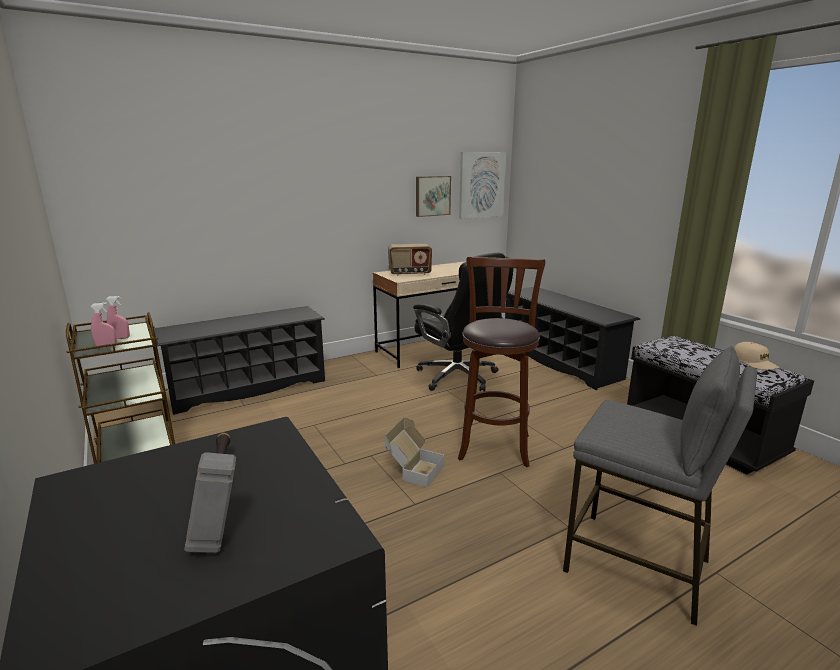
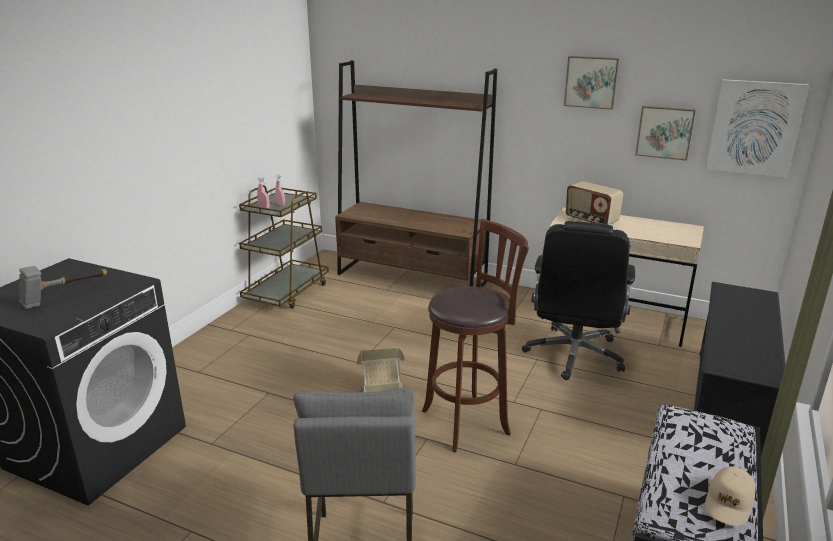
camera: 55 degrees right, 5 degrees up
(248, 388) = (411, 278): black shoe rack -> brown bookcase
(377, 160) = (591, 82): none -> picture

